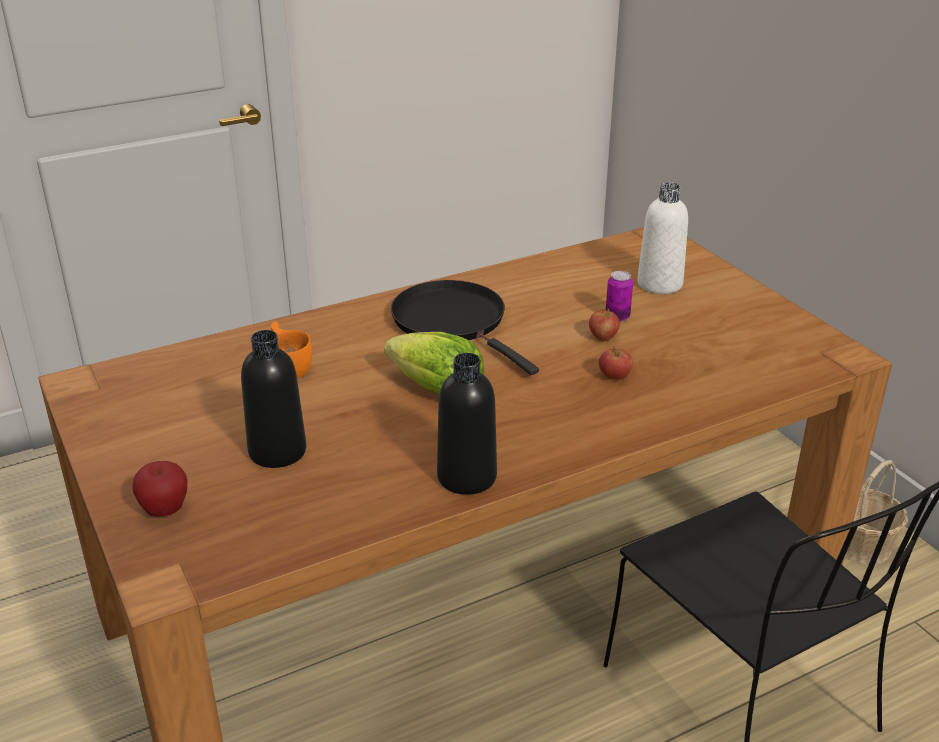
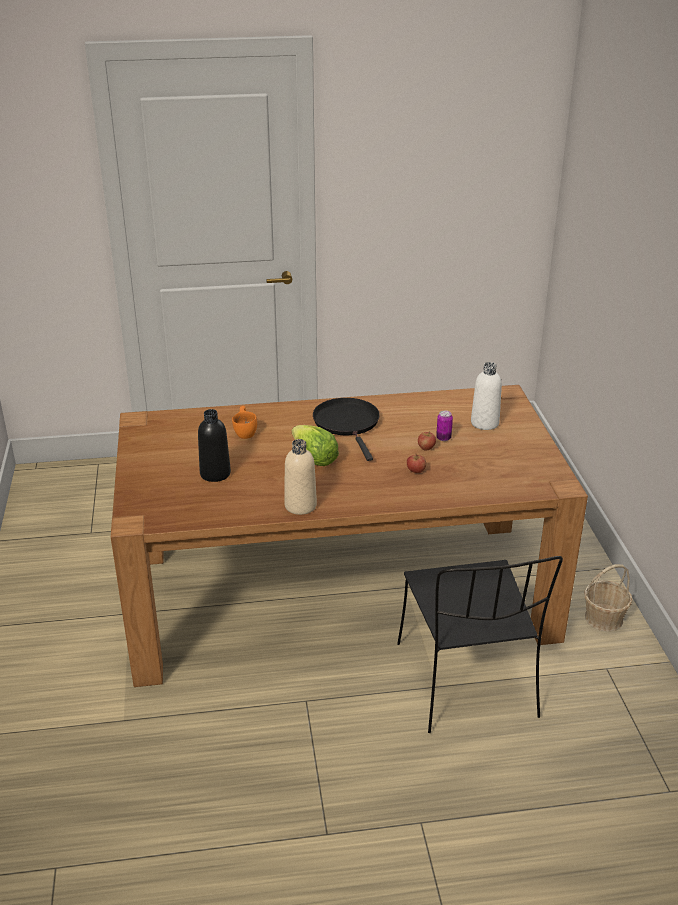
camera: 20 degrees right, 0 degrees up
(165, 511) = (148, 490): apple -> none
(467, 477) = (300, 506): black bottle -> beige bottle

